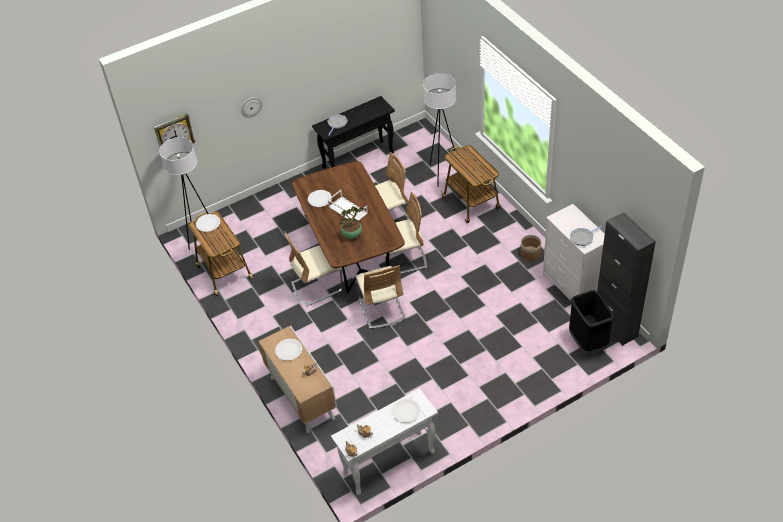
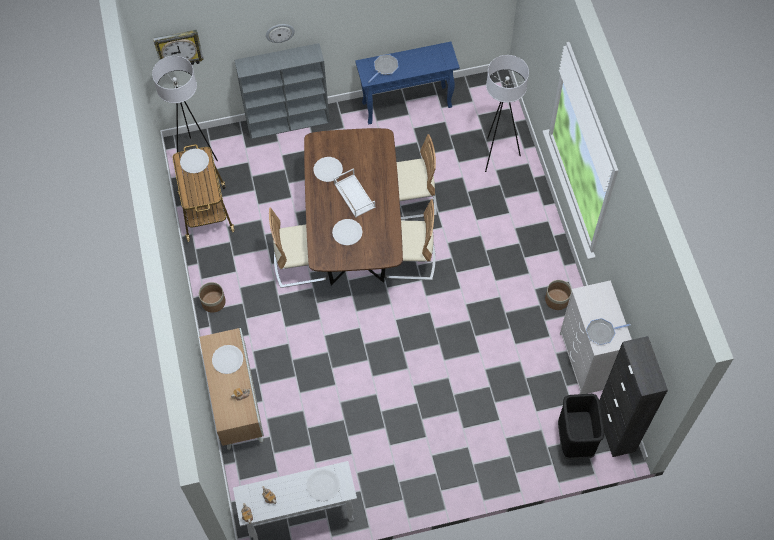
camera: 15 degrees right, 15 degrees up
(254, 332) = (213, 302): none -> planter
(268, 195) = (289, 122): none -> grey bookcase
(352, 235) = (347, 232): potted plant -> white plate
(358, 160) = (407, 104): black console table -> blue console table
(381, 308) = (362, 318): beige chair -> none
(471, 203) = (515, 208): cart -> none

